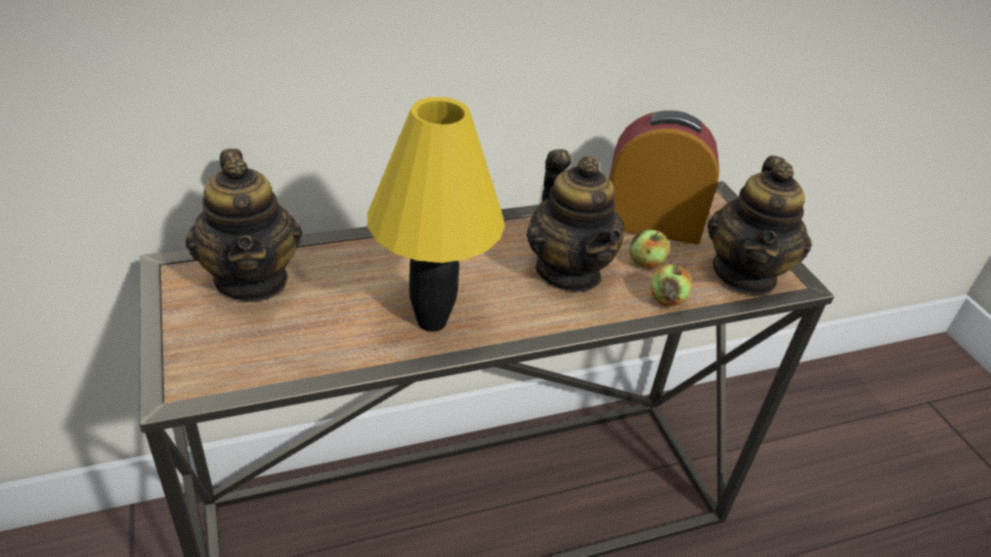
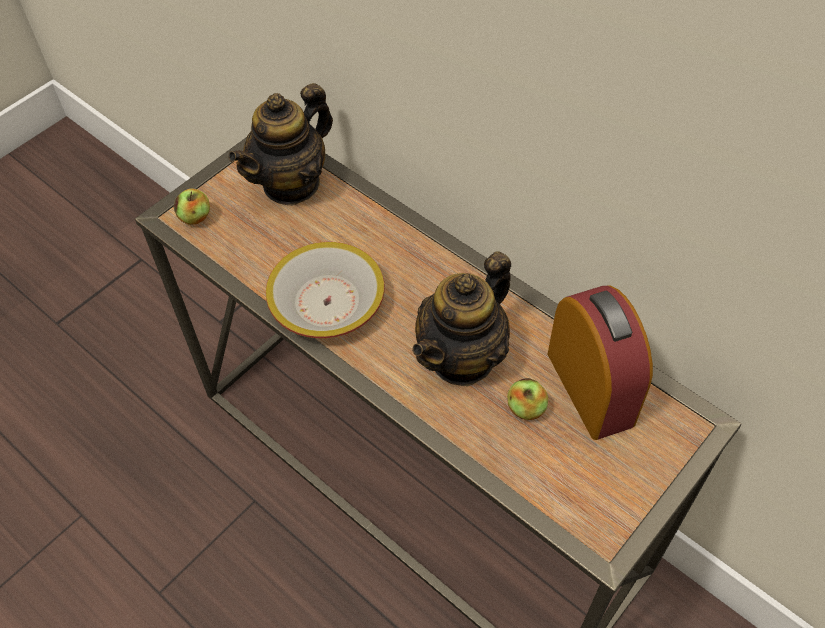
camera: 65 degrees right, 15 degrees up
(433, 322) = (327, 303): yellow table lamp -> bowl
(666, 299) = (481, 444): apple -> apple (195, 217)
(745, 274) = (578, 496): teapot -> none

